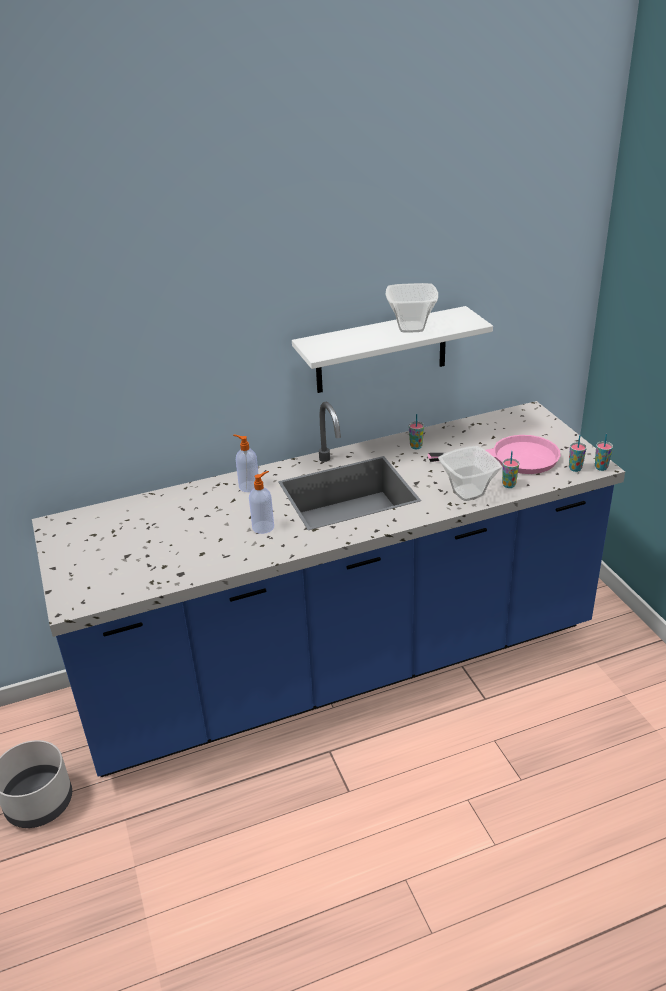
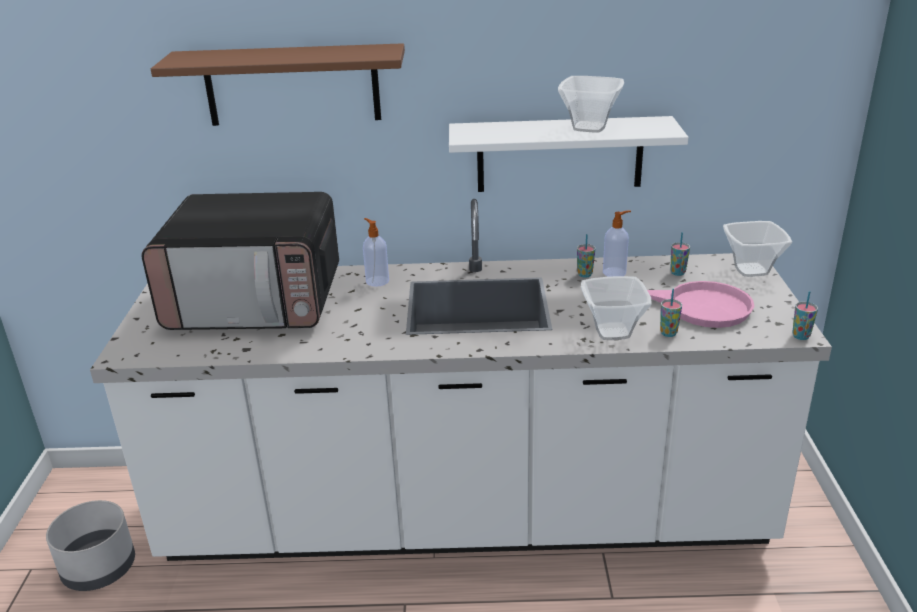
camera: 20 degrees right, 5 degrees down
(154, 328) = (292, 85): none -> brown shelf
(155, 528) = (257, 301): none -> microwave
(264, 527) = (362, 322): soap dispenser -> soap dispenser (615, 272)
(341, 666) = (466, 515): blue counter -> white counter
(536, 418) = (749, 269): none -> bowl
(575, 468) = (765, 331): cup -> cup (677, 273)

